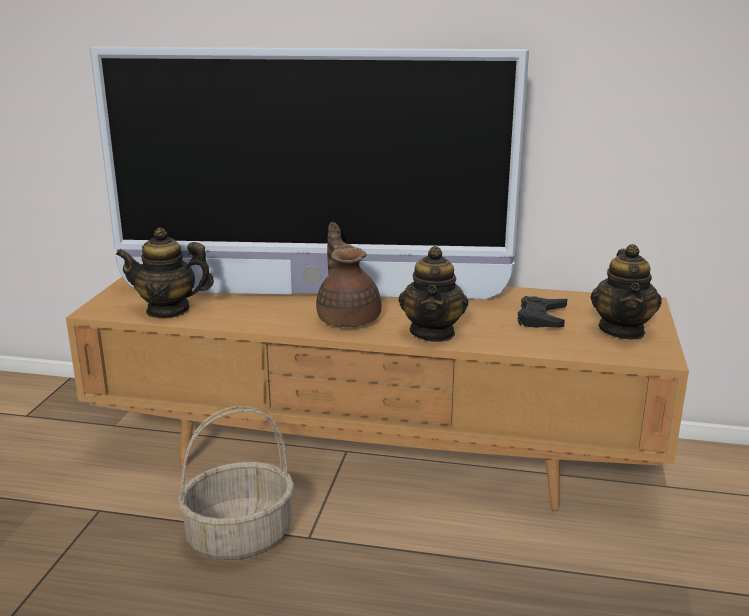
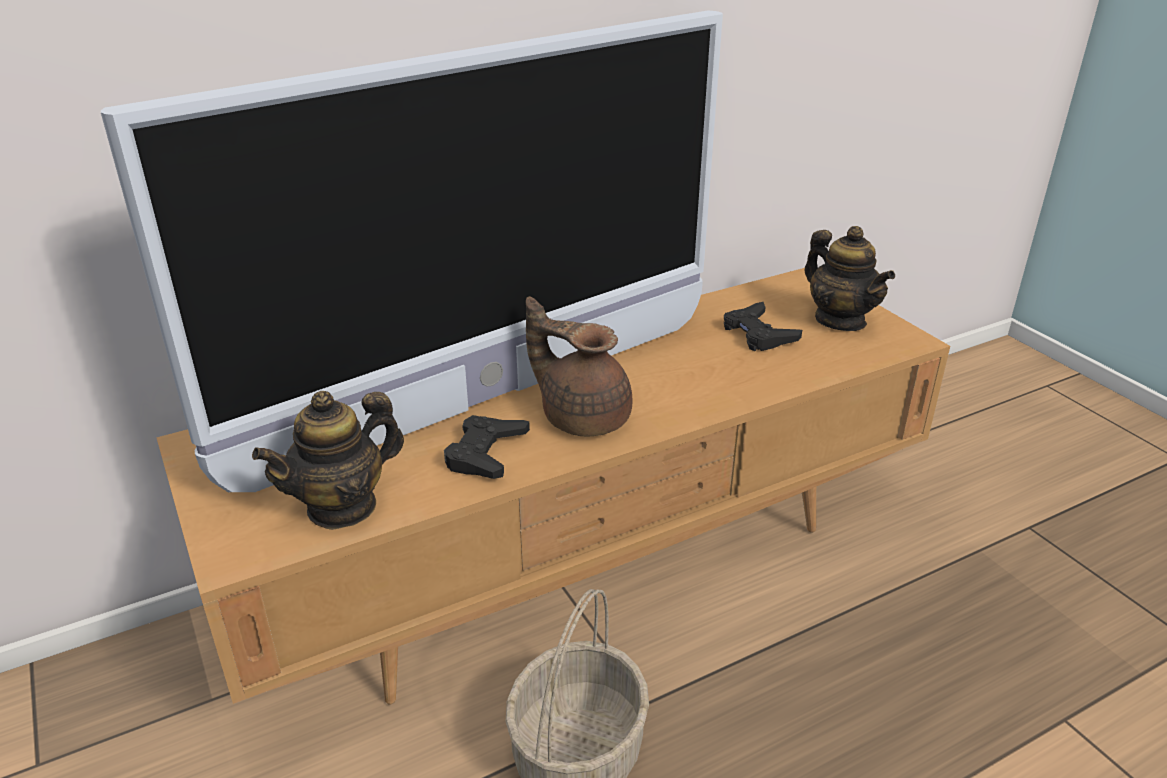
camera: 40 degrees left, 10 degrees up
(268, 315) = (485, 453): none -> black game controller
(433, 332) = (696, 397): teapot -> none

